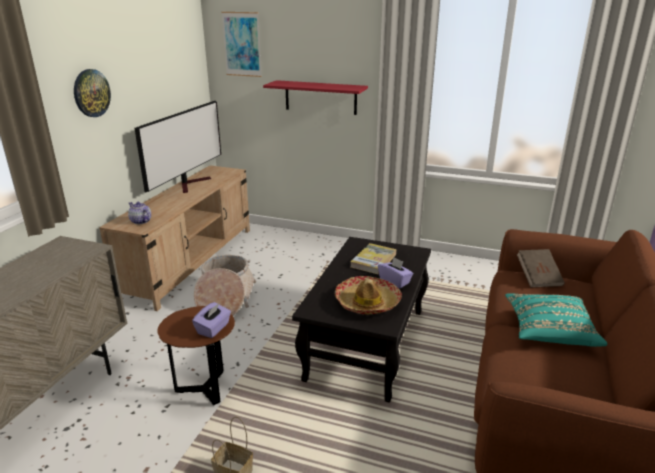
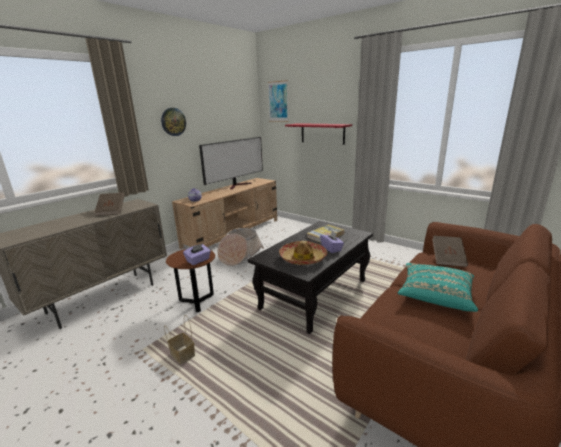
camera: 20 degrees right, 5 degrees down
(39, 268) = (112, 211): none -> brown book

